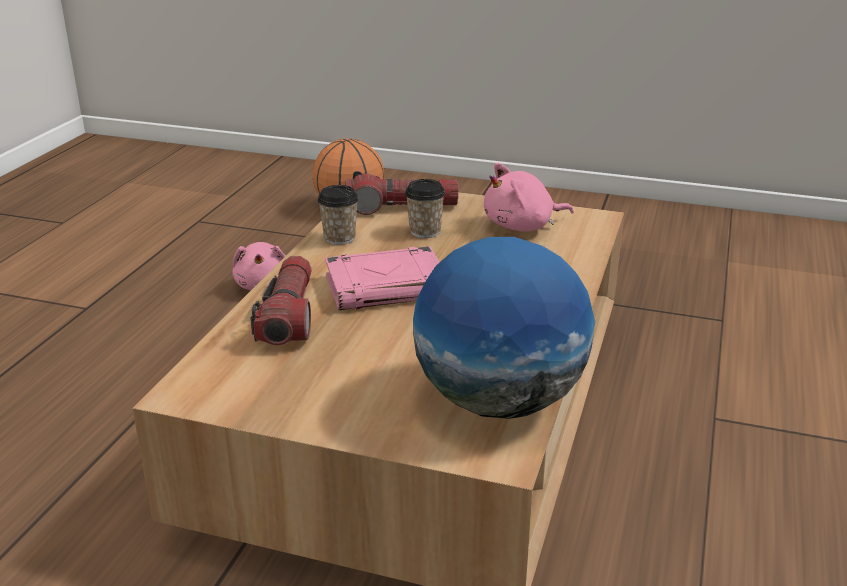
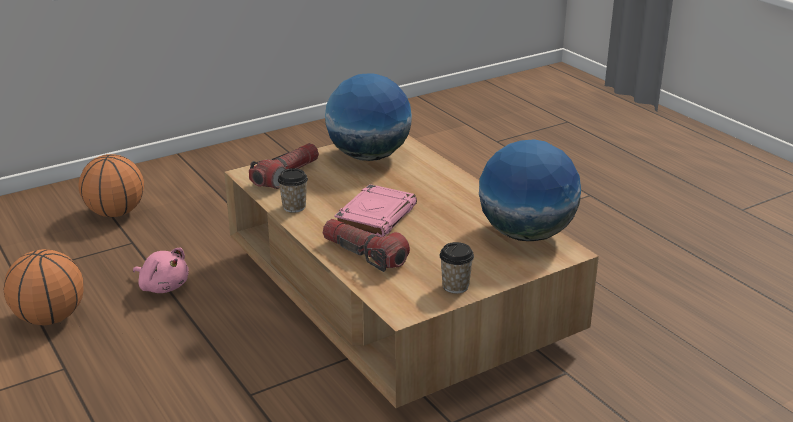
camera: 50 degrees left, 0 degrees up
(153, 265) = (50, 318): none -> basketball
(425, 232) = (329, 182): cup -> cup (455, 286)
(522, 226) = (368, 156): pink plush toy -> globe

